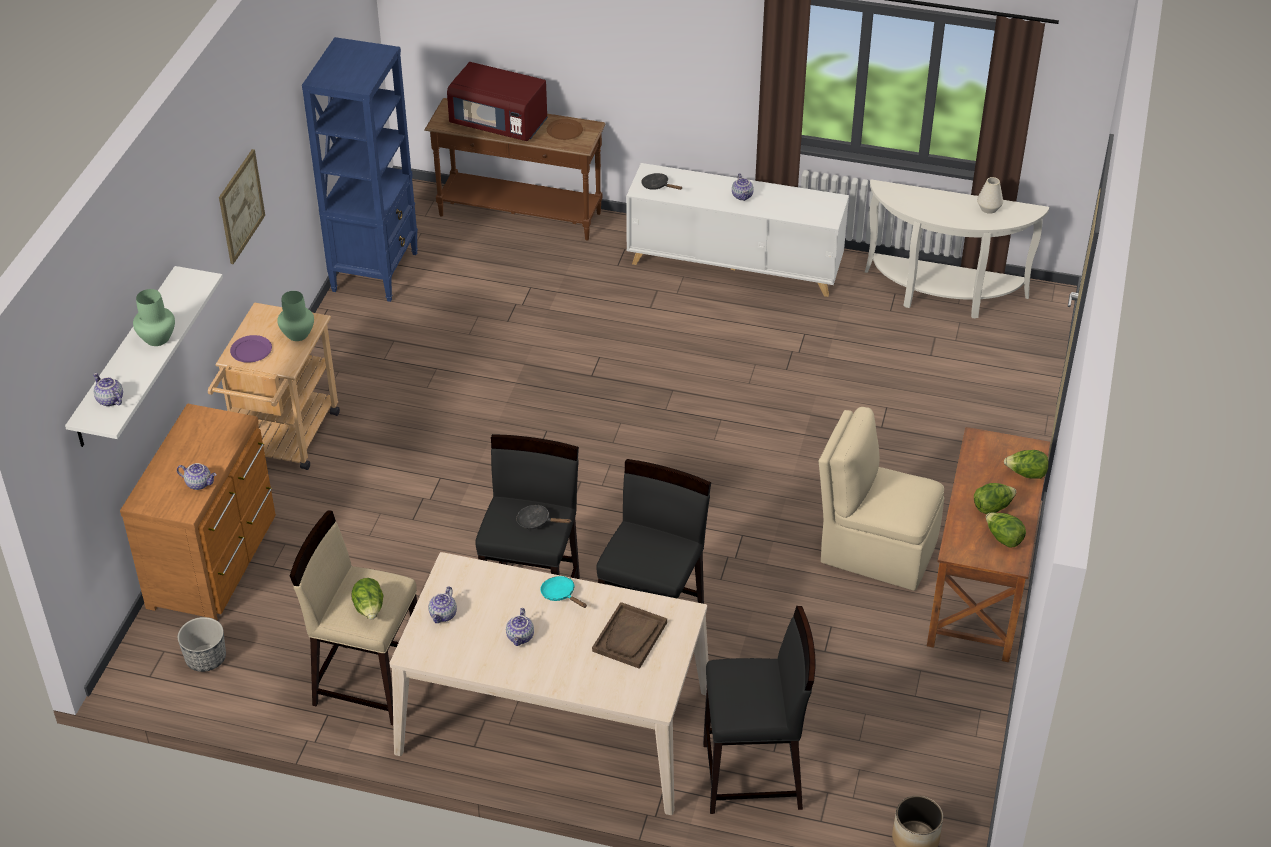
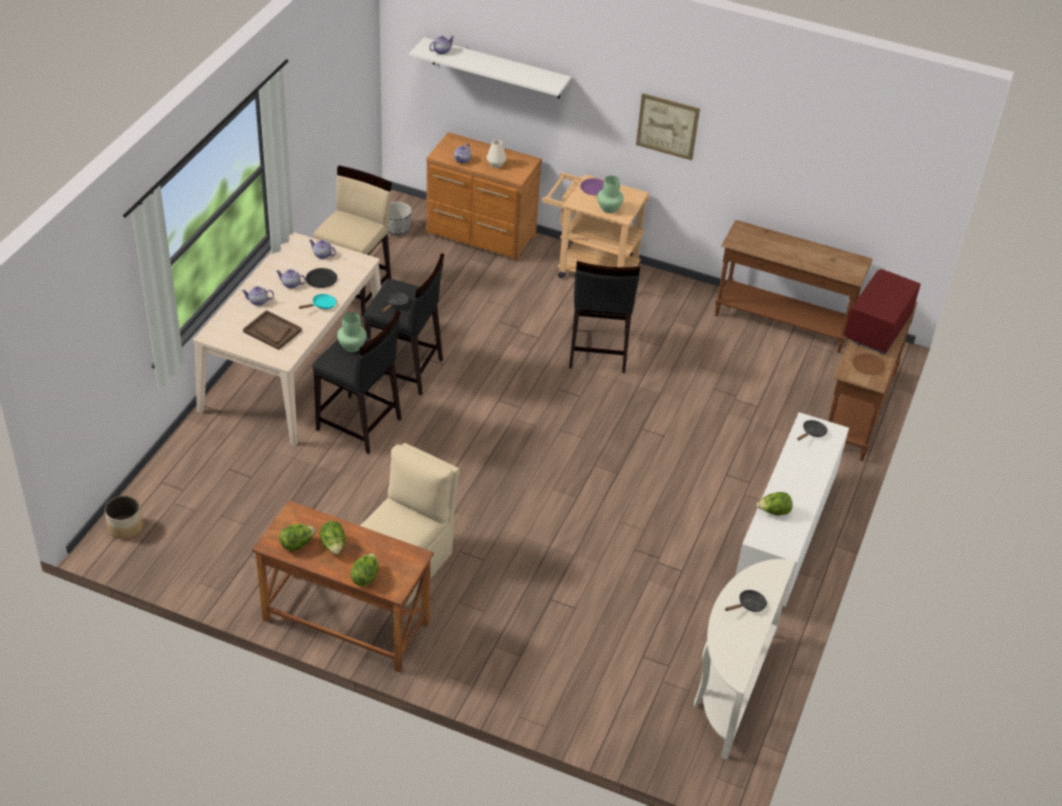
camera: 95 degrees right, 0 degrees up
(158, 338) = (496, 68): green vase -> green vase (351, 347)
(369, 609) = (339, 227): lettuce -> lettuce (774, 512)
(375, 271) = (781, 323): blue bookcase -> brown console table
(502, 606) = (321, 279): none -> black plate
(742, 196) = (796, 486): teapot -> teapot (258, 302)
(753, 777) = (211, 455): black stool -> black stool (597, 351)
(941, 205) = (749, 605): none -> black frying pan
(989, 208) = (742, 641): white vase -> white vase (496, 164)

